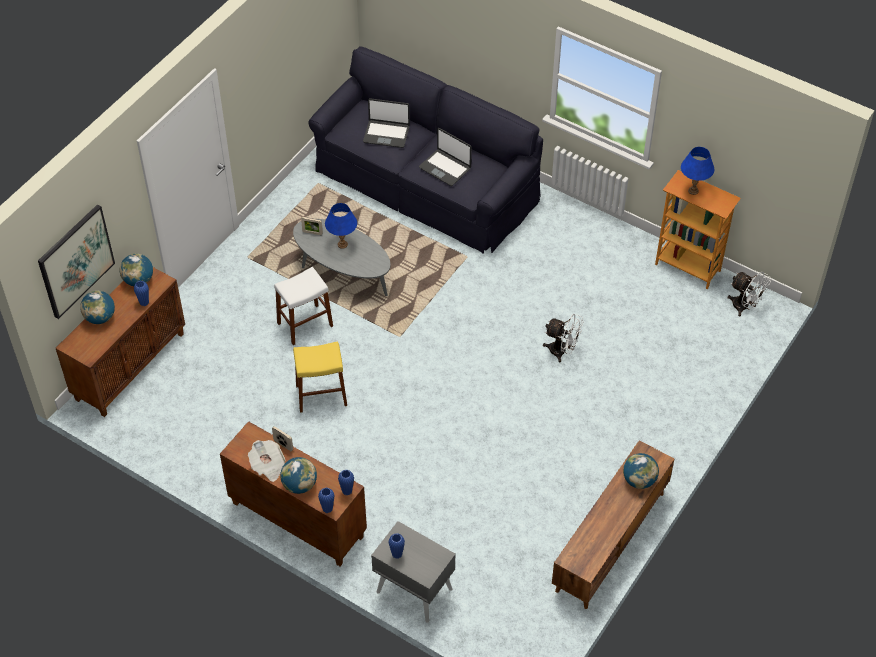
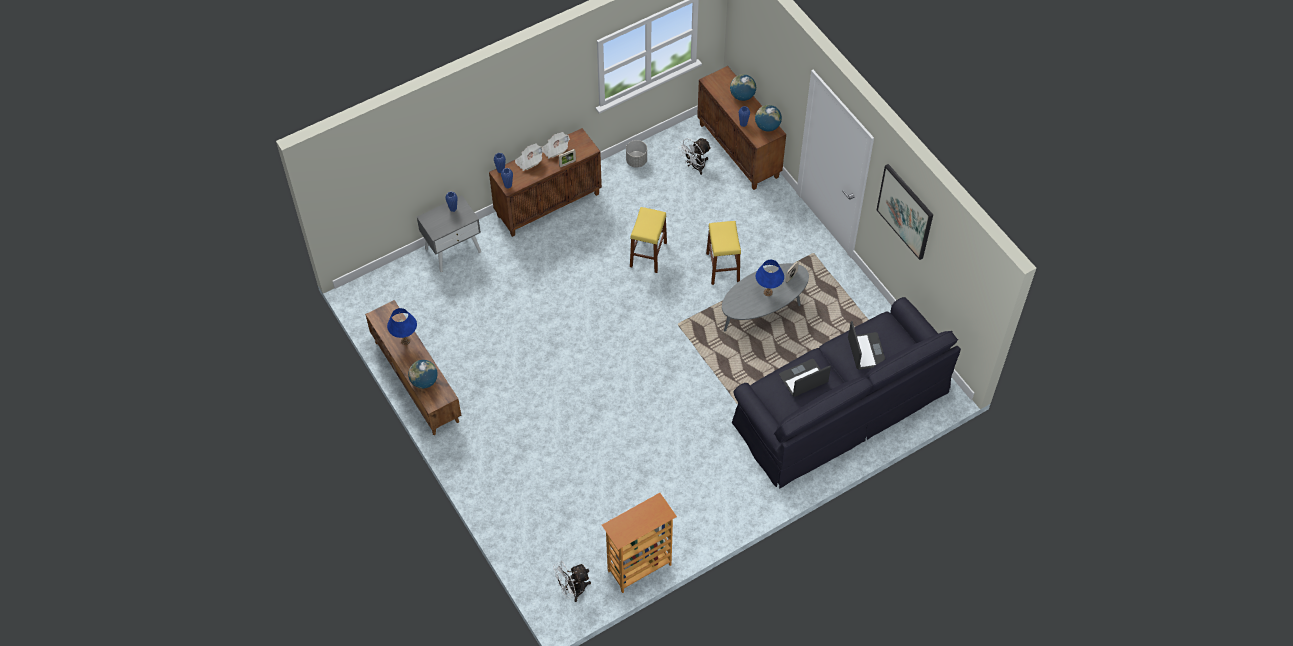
camera: 115 degrees right, 5 degrees up
(75, 261) = (756, 51): picture -> picture (905, 211)
(188, 458) = (636, 161): none -> grey planter
(299, 485) = (529, 162): globe -> newspaper
(305, 324) = (722, 267): white stool -> yellow stool
(386, 134) = (866, 351): laptop -> laptop turned 135 degrees clockwise
(562, 351) = (602, 428): white fan -> white fan (695, 167)
(693, 191) = (645, 515): blue table lamp -> blue table lamp (405, 341)

